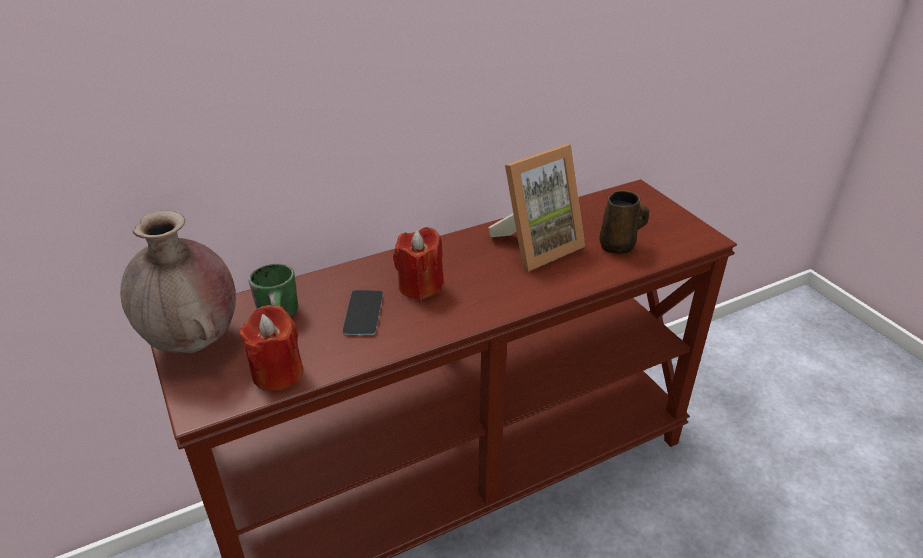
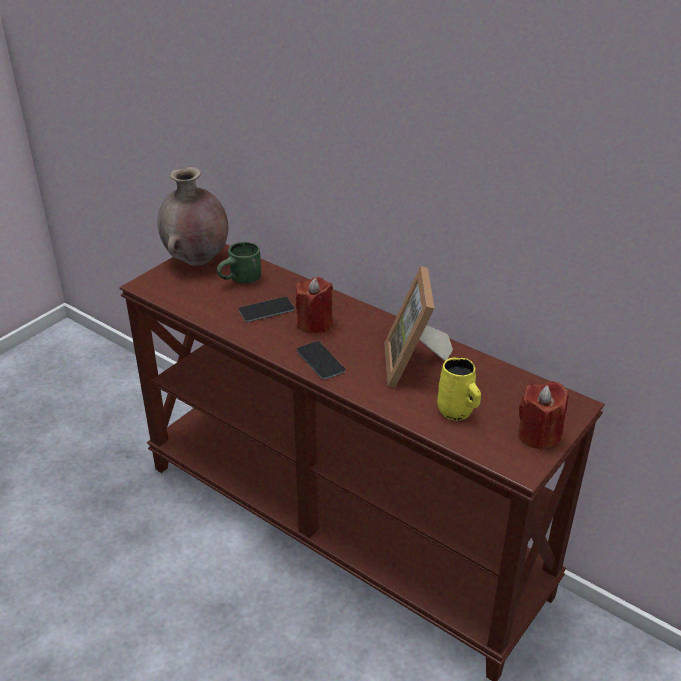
camera: 65 degrees right, 0 degrees up
(277, 373) = (187, 299): red candle -> red candle (539, 435)
(490, 300) = (320, 361): none -> phone
(536, 246) = (415, 365): picture frame -> picture frame turned 60 degrees clockwise
(619, 246) = (456, 412): brown mug -> yellow mug

